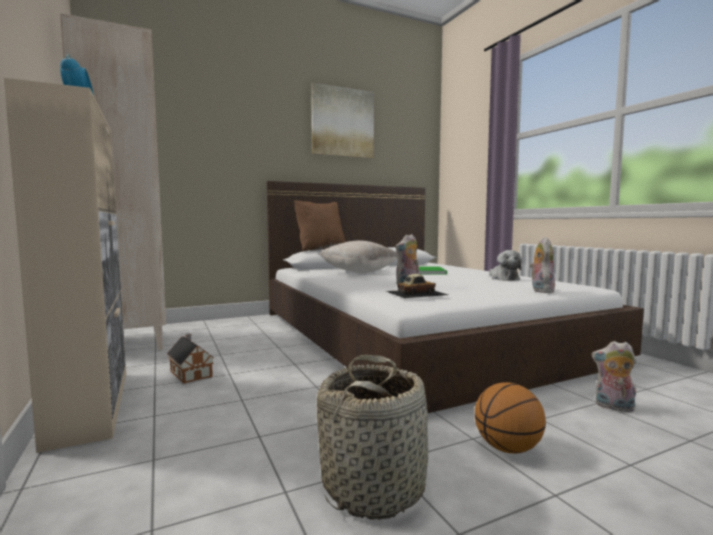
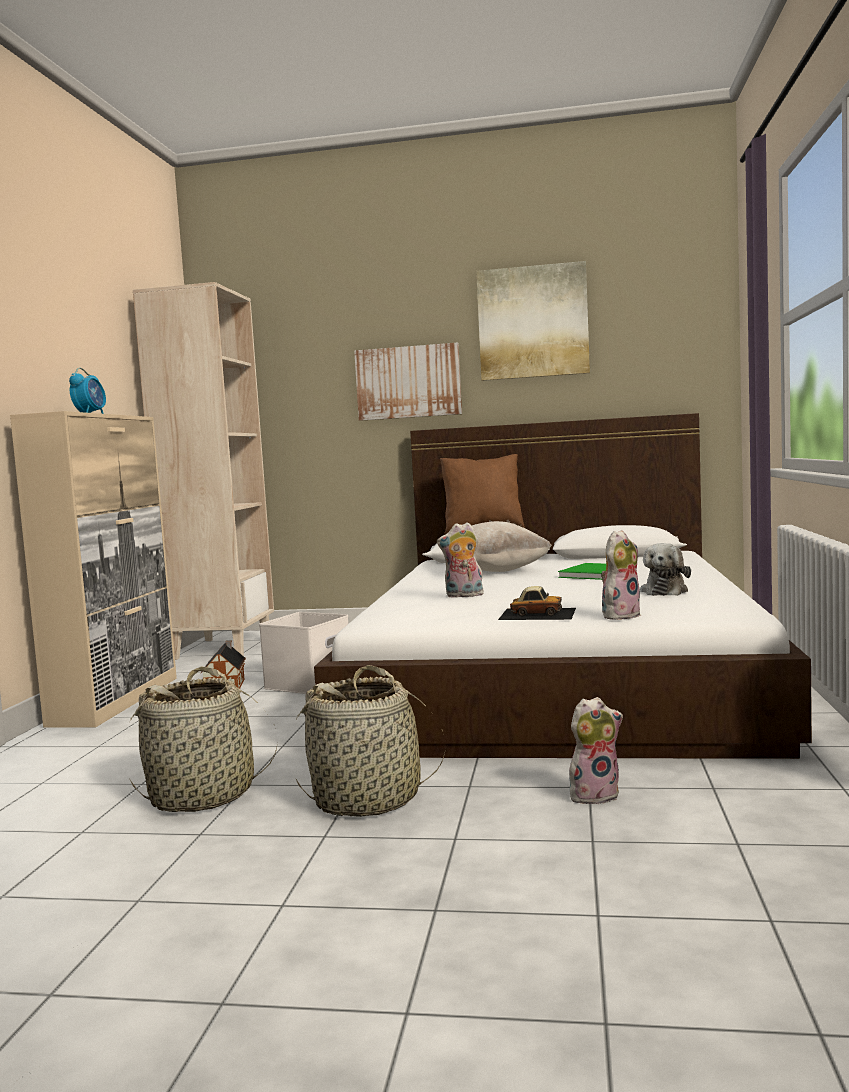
camera: 35 degrees right, 0 degrees up
(261, 361) = (308, 682): none -> white storage box
(264, 148) = (408, 382): none -> picture
(416, 293) = (423, 607): toy car -> toy car (537, 613)
(508, 448) = (368, 799): basketball -> basket
(613, 407) = (594, 795): plush toy -> plush toy turned 105 degrees clockwise

